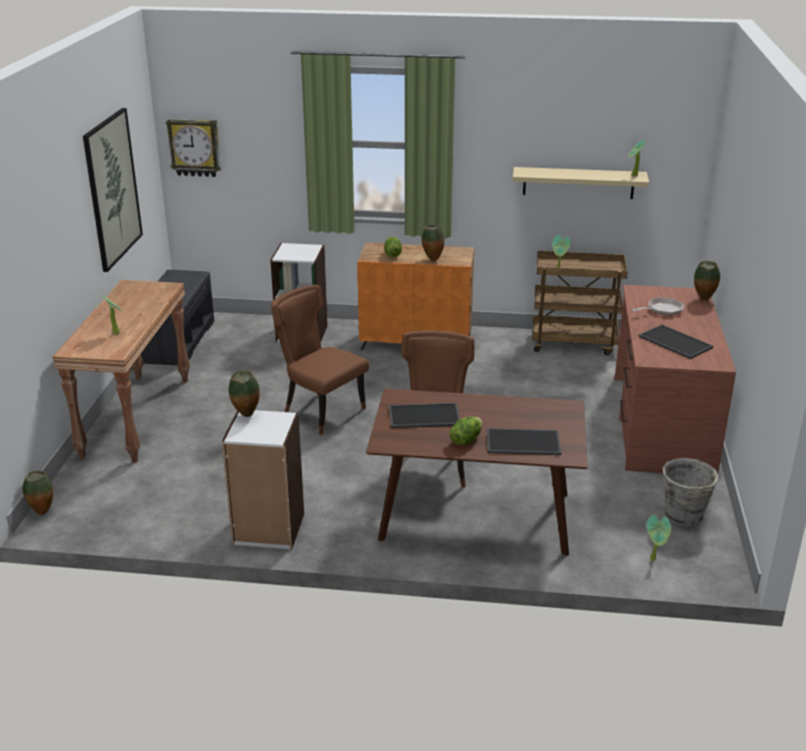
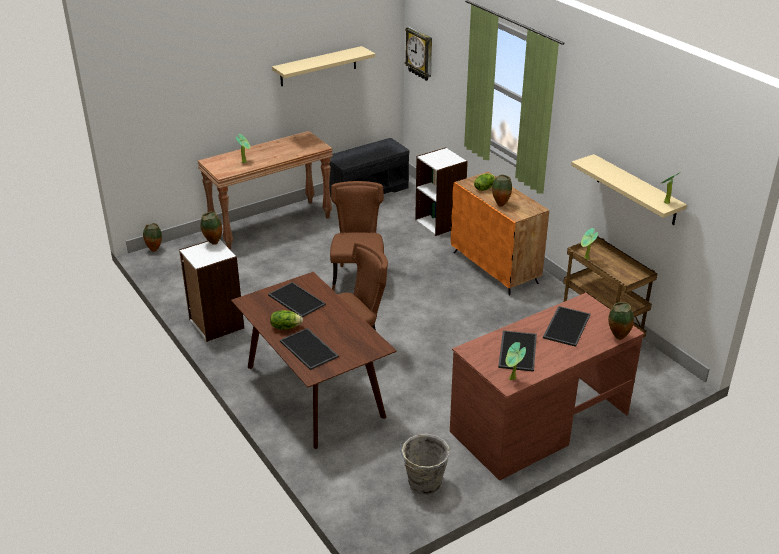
camera: 50 degrees right, 5 degrees up
(112, 188) = (318, 66): picture -> beige shelf
(654, 559) = (353, 490): potted plant -> potted plant (512, 379)
(662, 310) = (566, 326): frying pan -> tray

